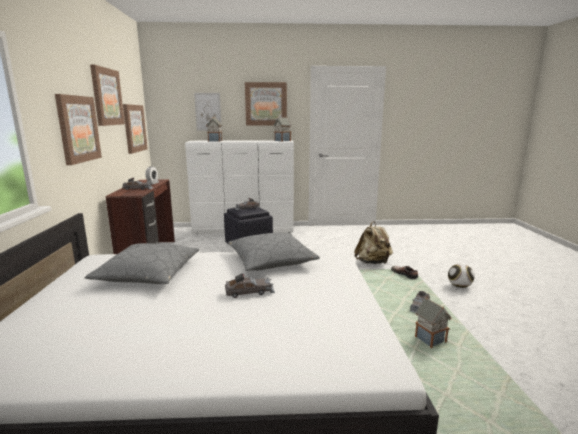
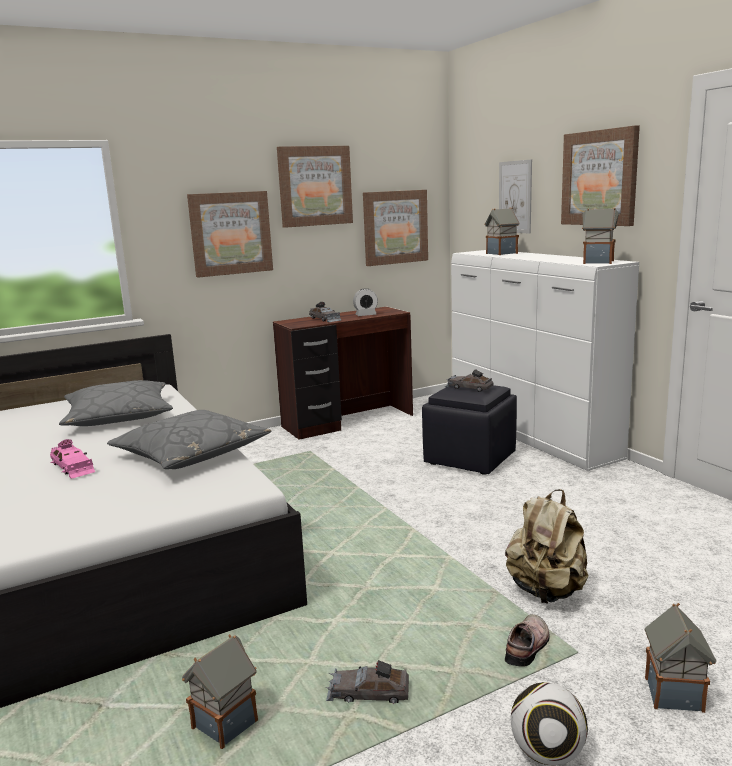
camera: 65 degrees right, 0 degrees up
(250, 292) = (72, 467): grey toy car -> pink toy car
(438, 264) = (674, 695): none -> toy house

